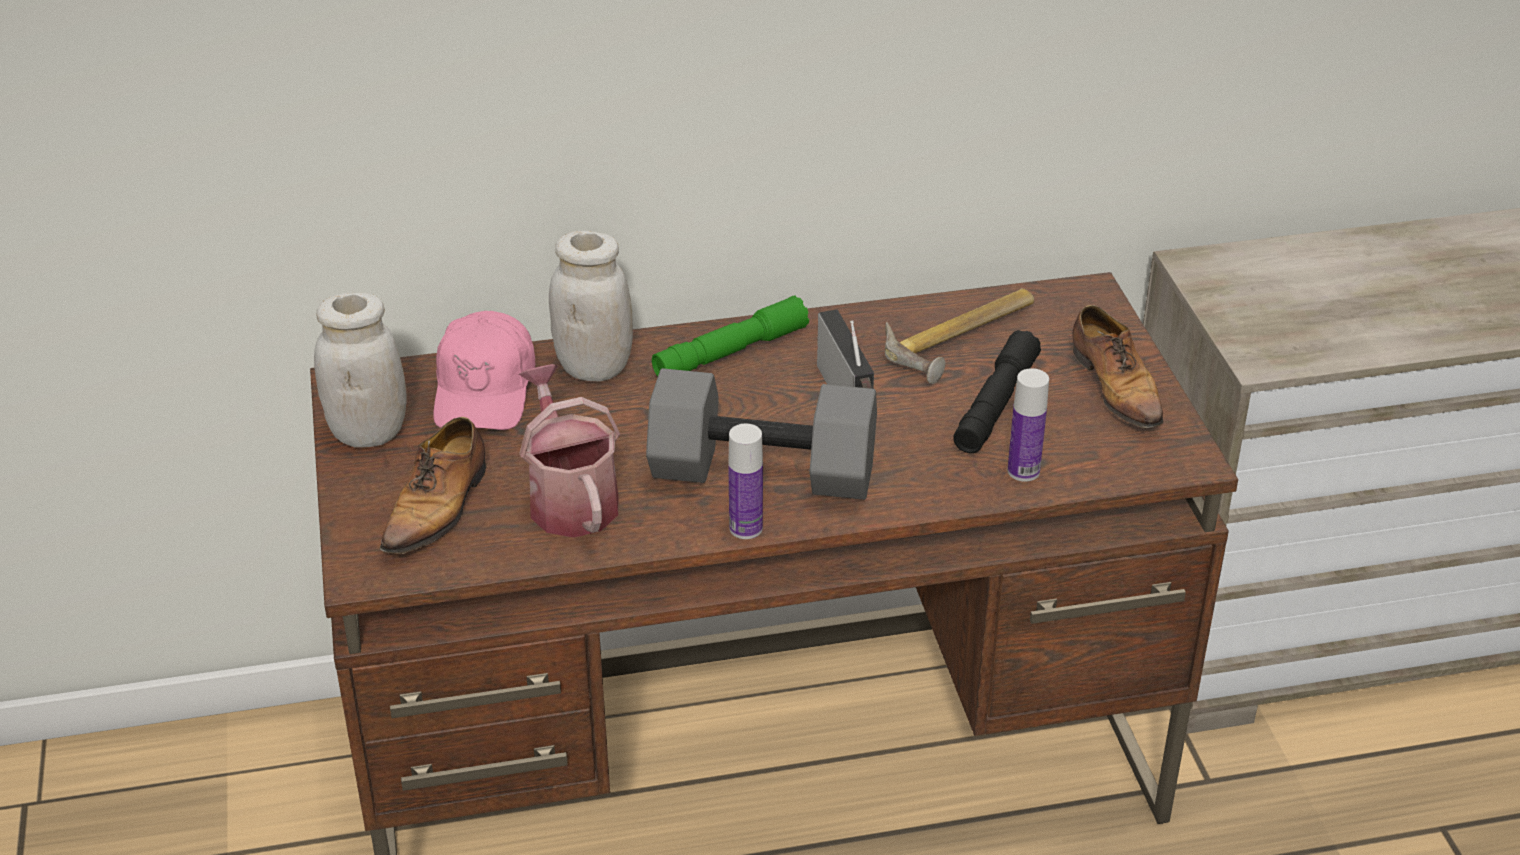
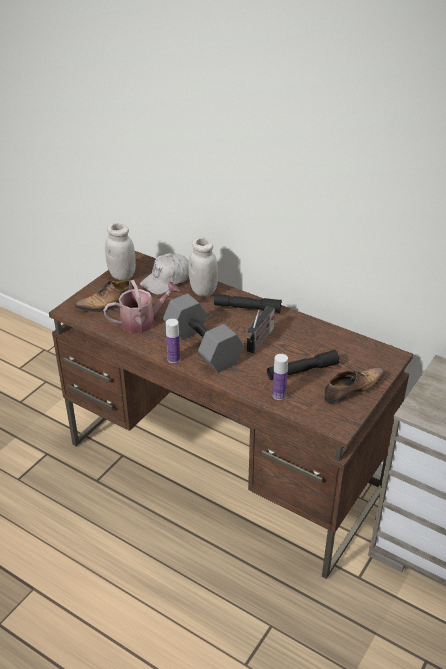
camera: 45 degrees right, 0 degrees up
(485, 390) = (166, 280): pink cap -> white cap
(570, 498) = (143, 322): watering can -> watering can turned 45 degrees clockwise
(730, 352) = (247, 308): green flashlight -> black flashlight
(964, 339) = (325, 345): hammer -> none
(1116, 387) = (352, 390): shoe -> shoe turned 150 degrees counterclockwise

